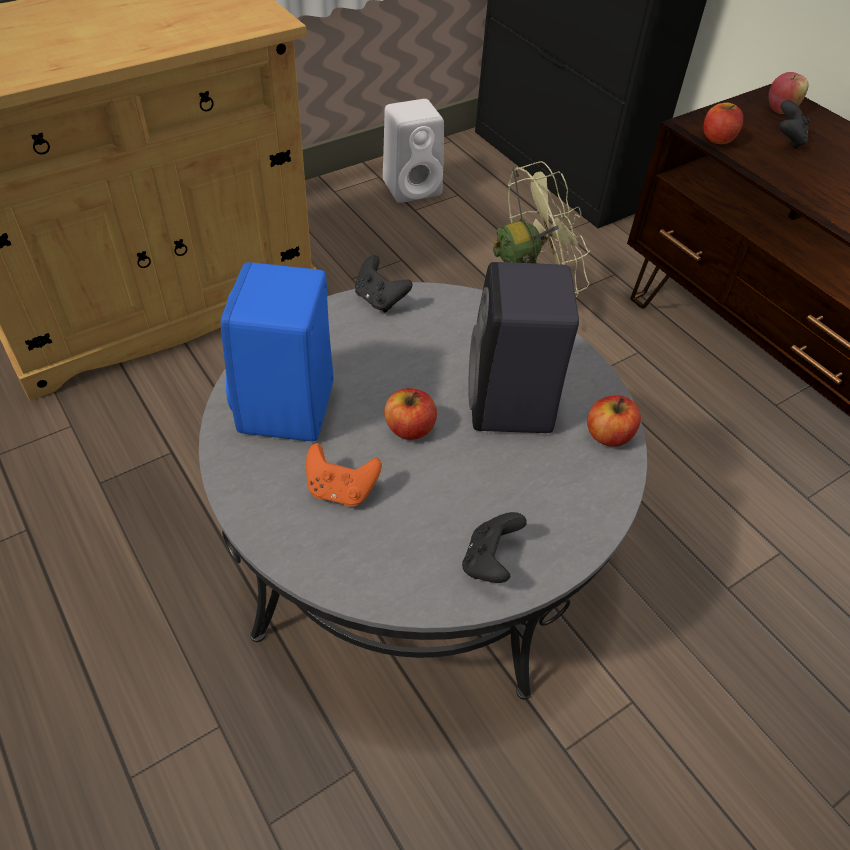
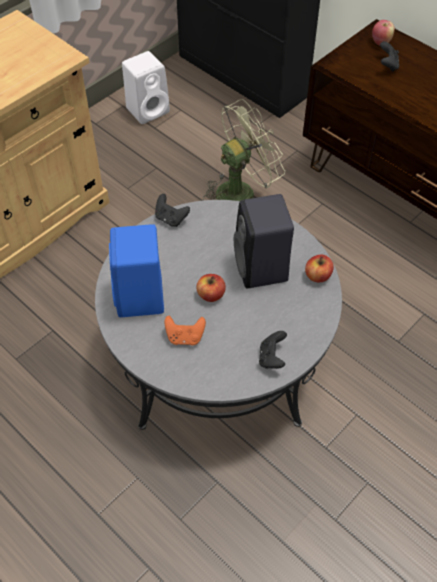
camera: 10 degrees left, 5 degrees up
(717, 139) = (346, 73): apple -> none

